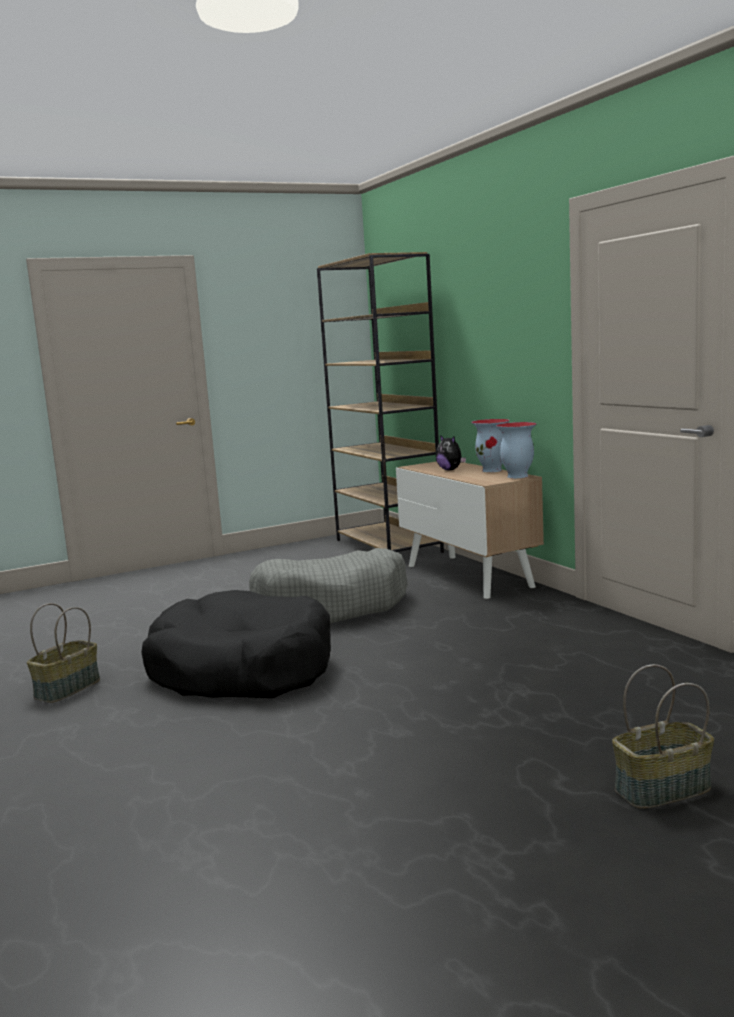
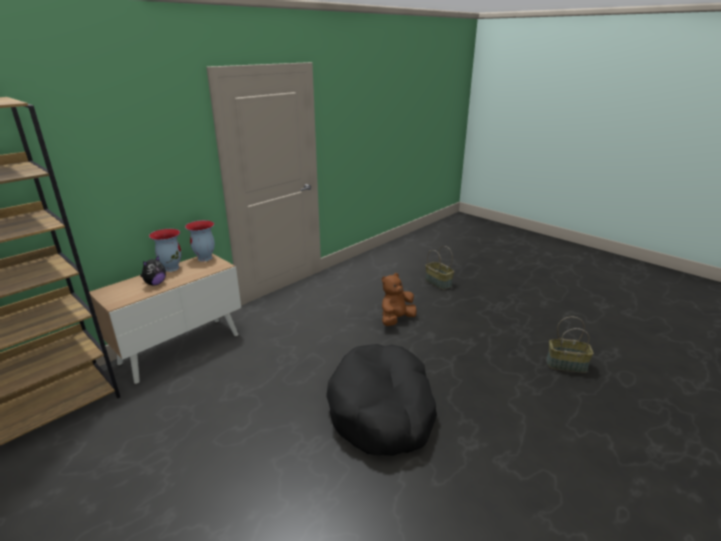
camera: 110 degrees left, 15 degrees up
(68, 689) = (452, 501): basket -> basket (566, 364)
(332, 606) = (245, 402): grey dog bed -> none
(476, 706) = (396, 319): none -> brown plush toy

